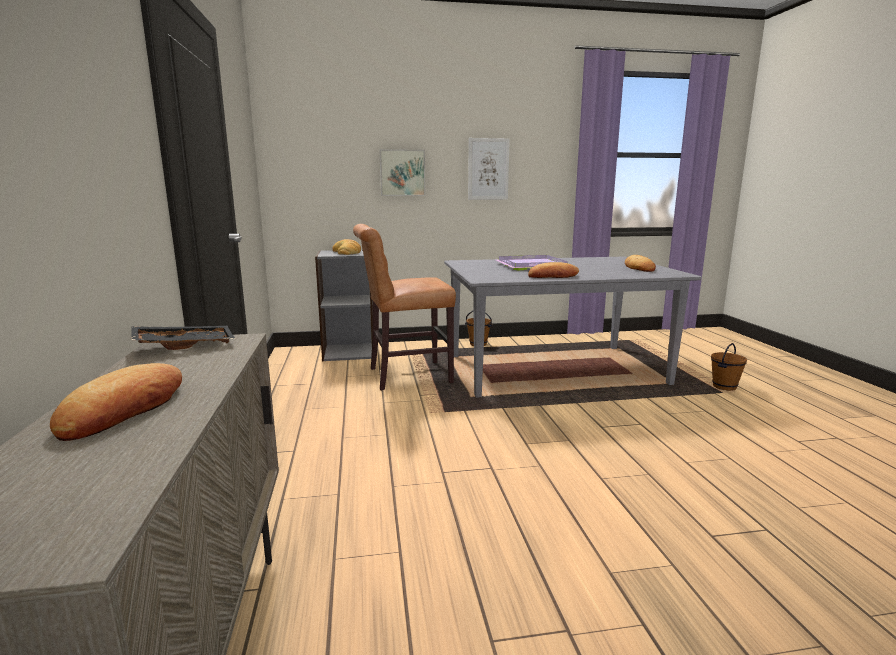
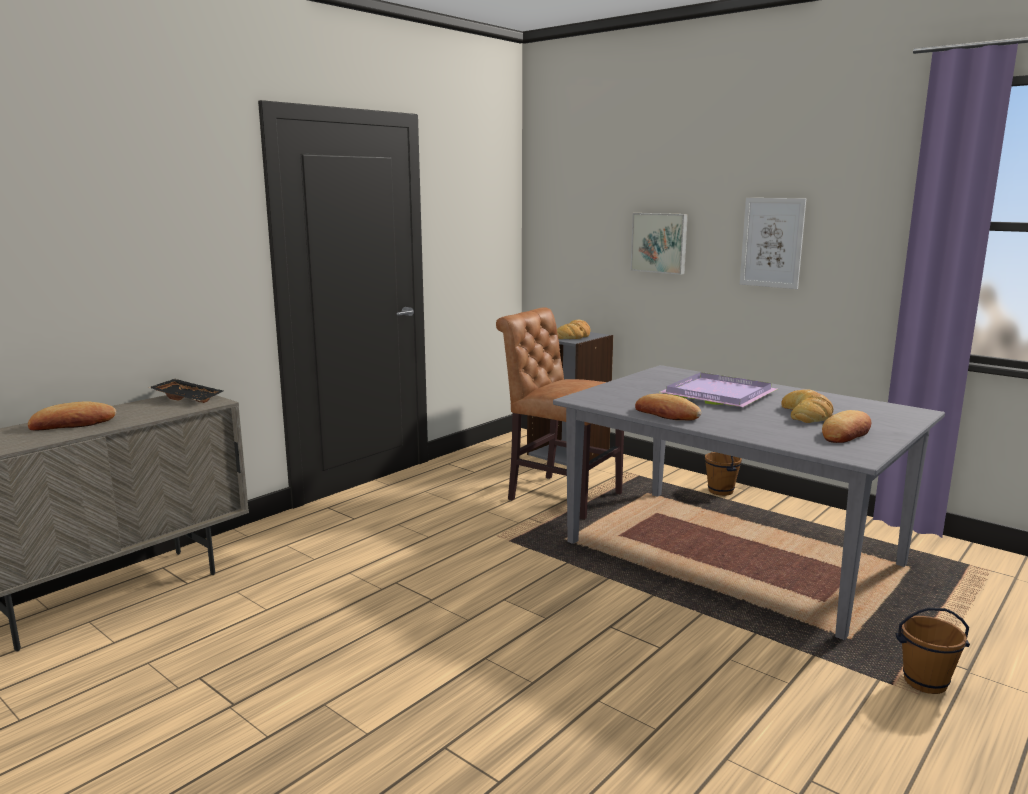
camera: 50 degrees right, 0 degrees up
(595, 265) = (807, 413): none -> bread

